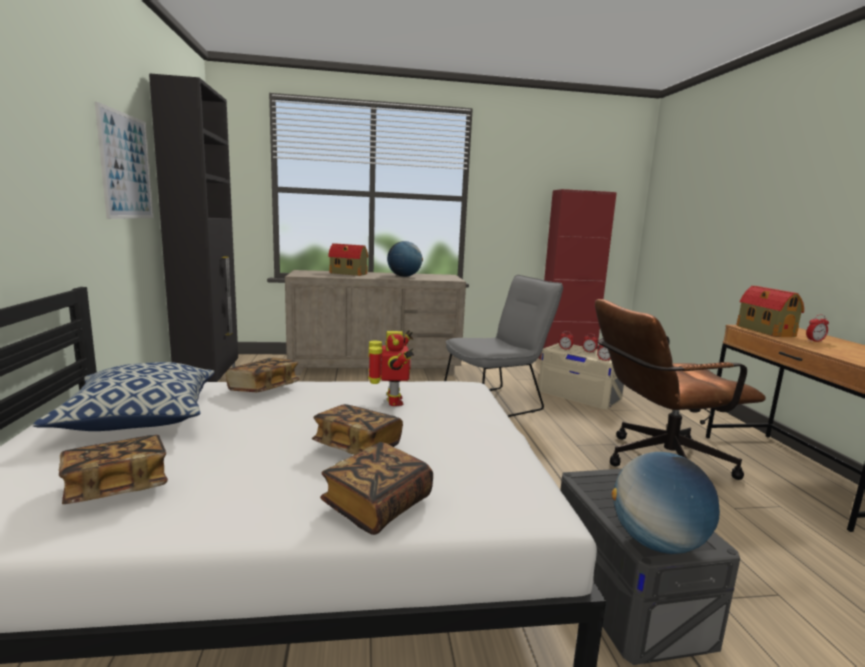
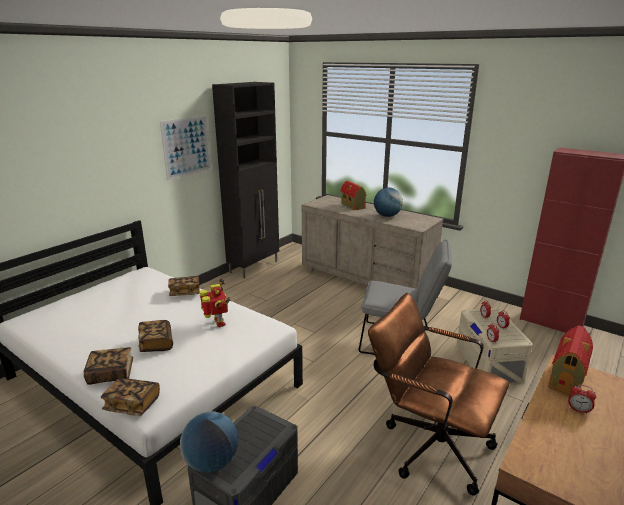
camera: 45 degrees right, 10 degrees up
(117, 488) = (71, 326): book -> book (132, 405)
(140, 417) = (124, 293): pillow -> none
(392, 401) = (218, 323): toy robot -> toy robot turned 60 degrees counterclockwise

